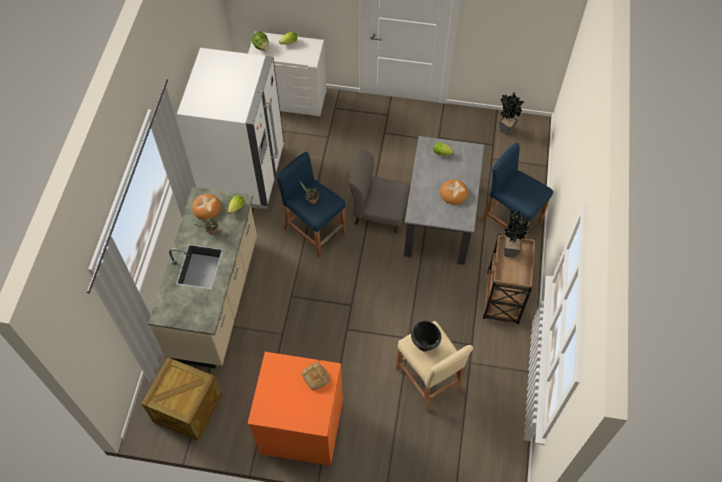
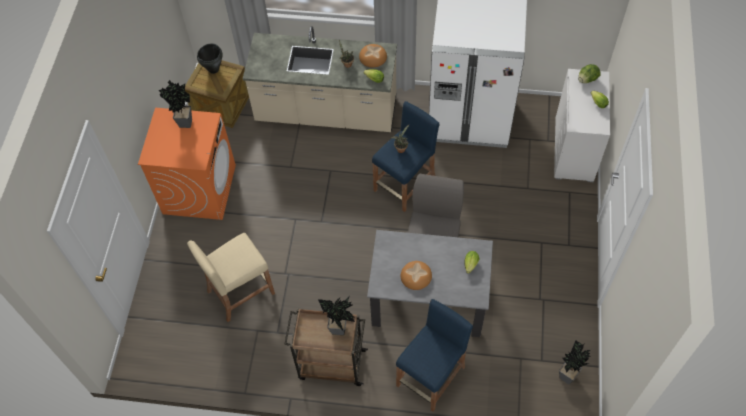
camera: 90 degrees right, 0 degrees up
(273, 390) = (183, 122): none -> potted plant
(316, 377) = (192, 152): bread -> none
(424, 345) = (236, 252): black cooking pot -> black cooking pot (214, 69)

